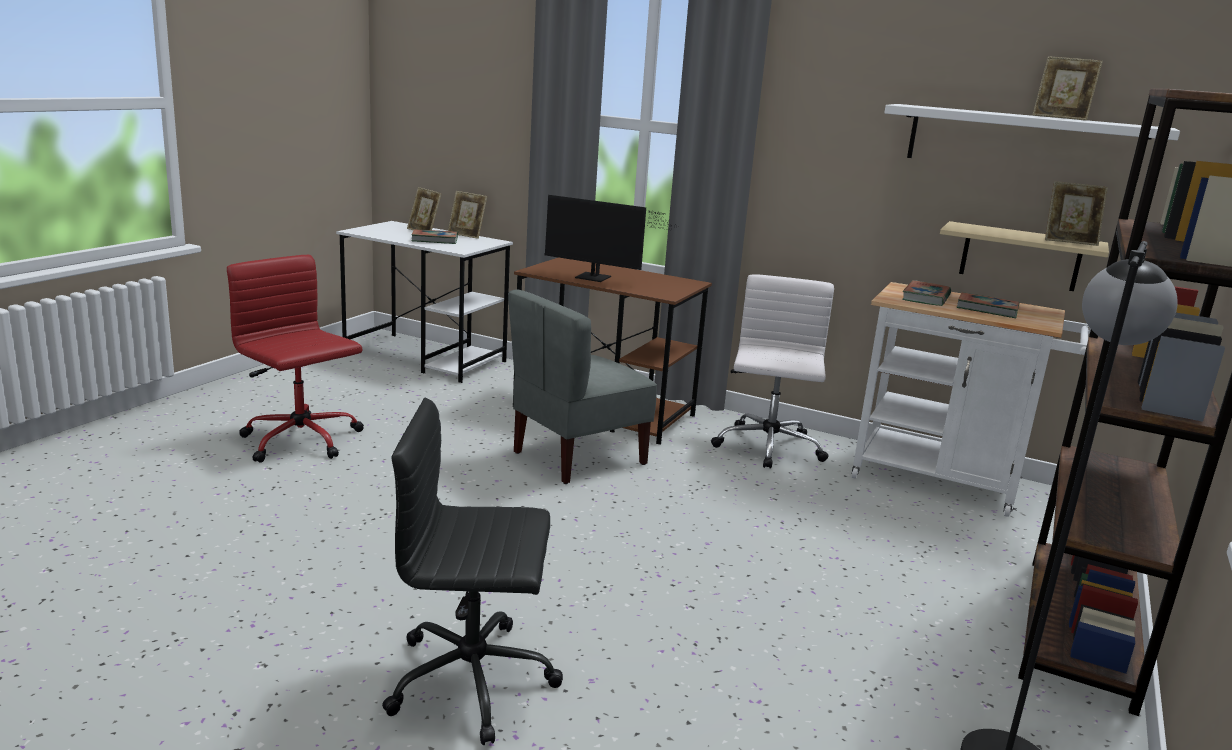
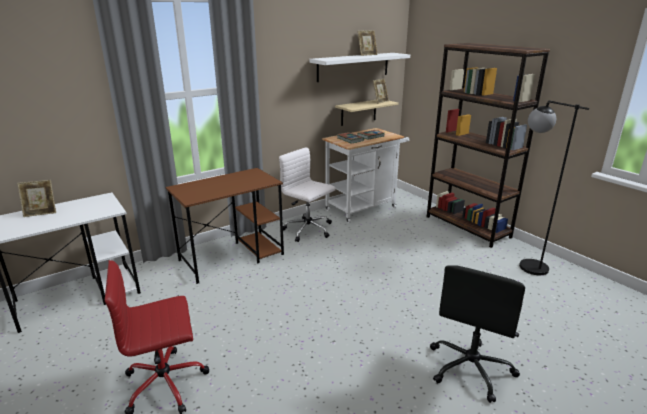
camera: 60 degrees left, 5 degrees up
(435, 240) = (73, 214): book -> none
(466, 235) = (74, 201): picture frame -> none
(577, 458) = (279, 281): grey chair -> none
(597, 278) = (224, 188): monitor -> none

